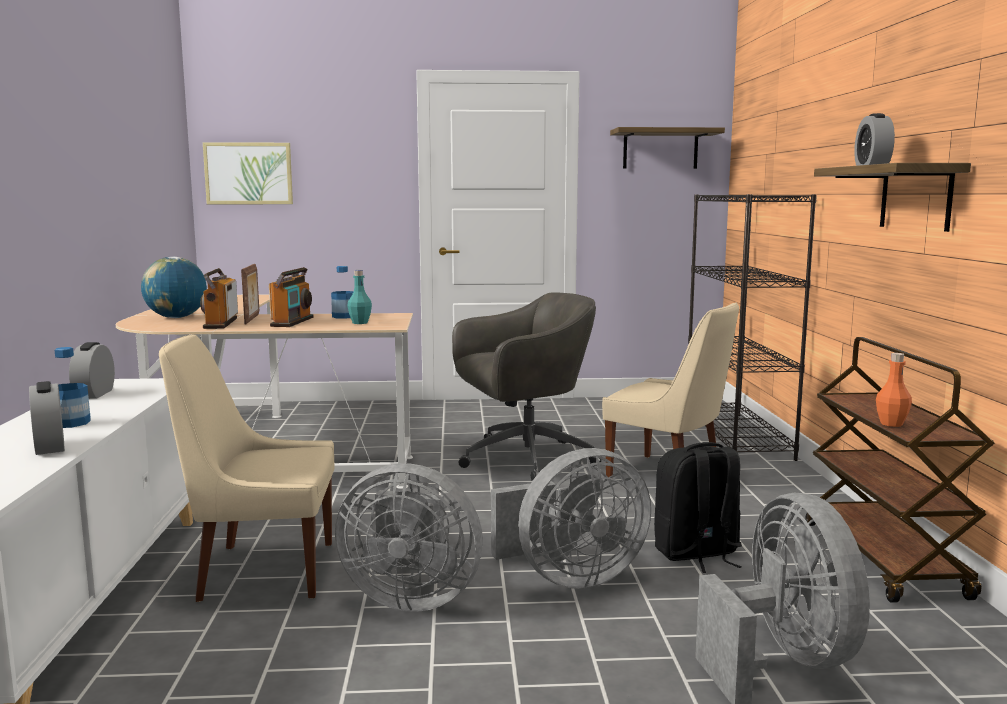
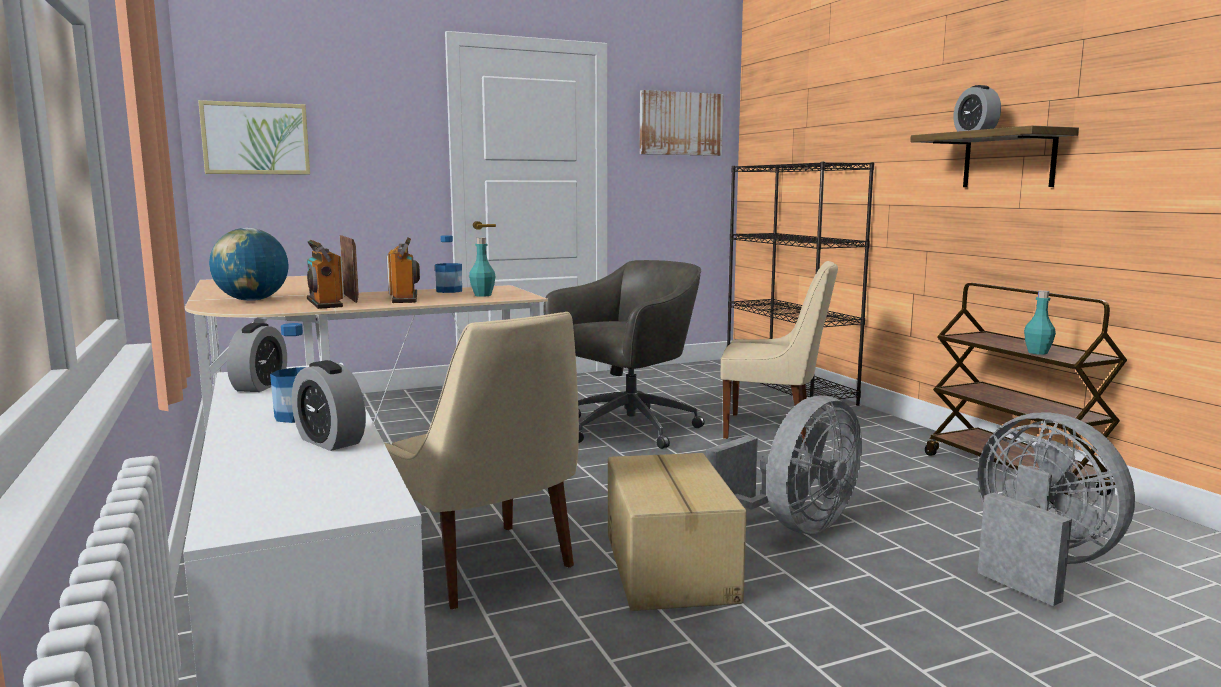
camera: 20 degrees left, 0 degrees up
(94, 394) = (260, 386): alarm clock -> alarm clock turned 150 degrees counterclockwise
(261, 571) = (487, 567): beige chair -> beige chair turned 105 degrees counterclockwise
(411, 597) = (671, 566): grey fan -> cardboard box
(660, 149) = (680, 124): shelf -> picture
(696, 554) = (872, 490): black backpack -> none
(891, 424) = (1037, 352): orange bottle -> turquoise bottle

